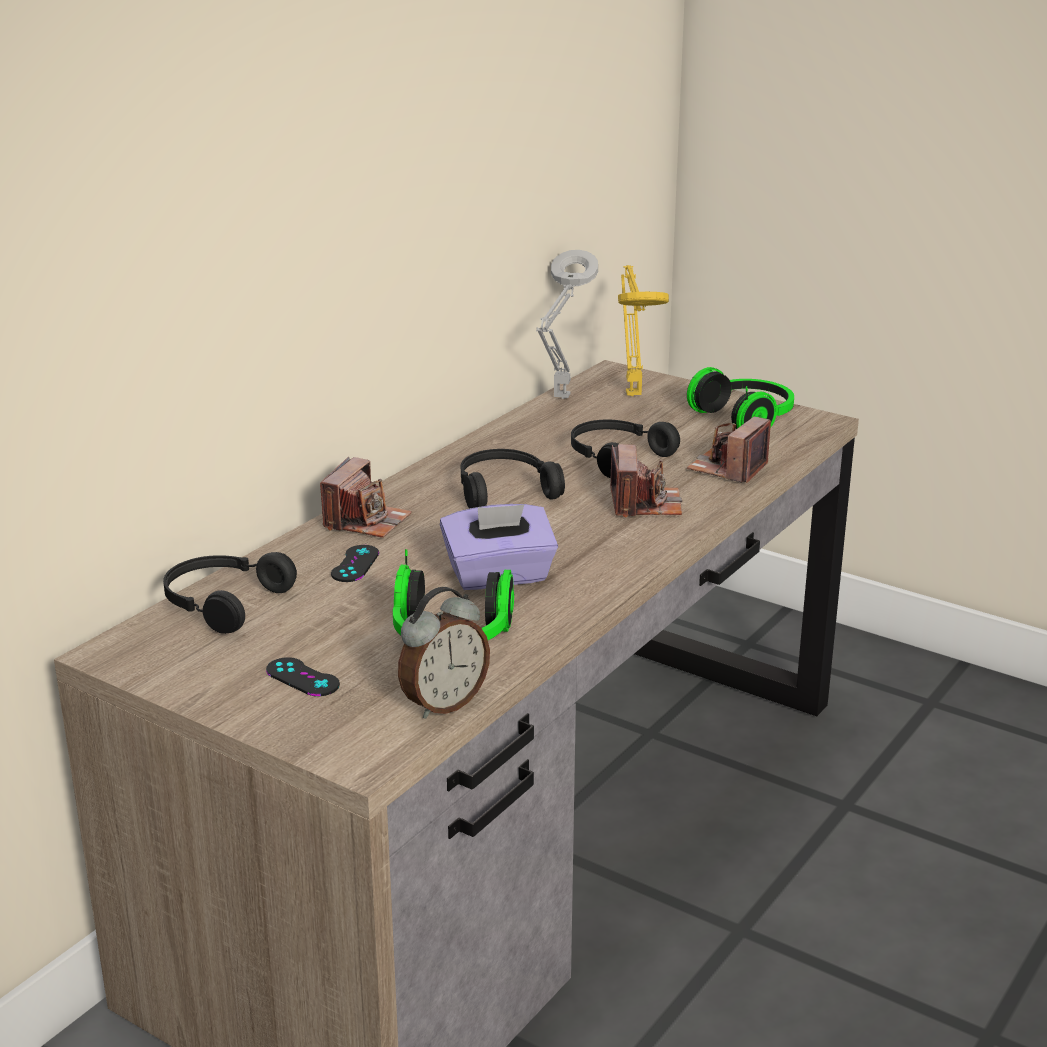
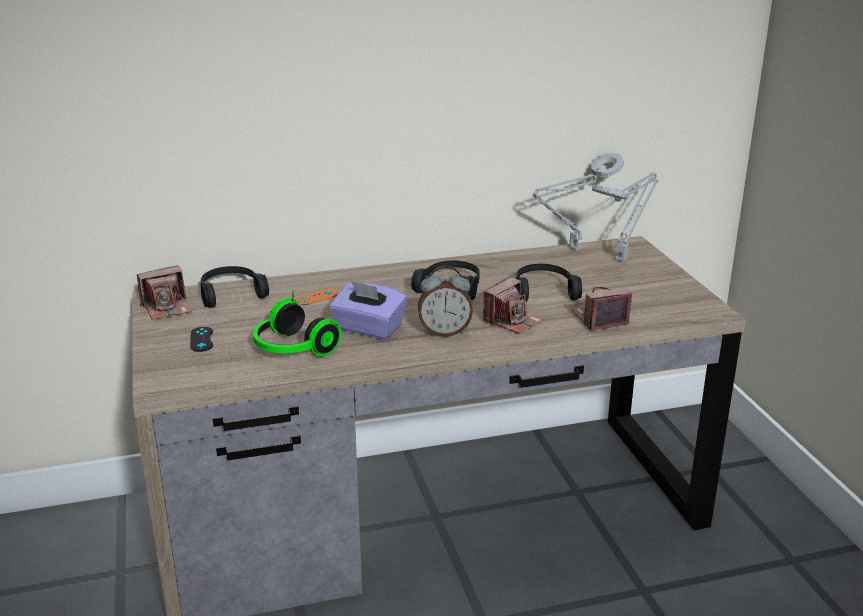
camera: 40 degrees right, 0 degrees up
(355, 564) = (315, 297): black game controller -> orange game controller
(366, 521) = (357, 279): camera -> camera (167, 308)
(443, 703) = (234, 377): alarm clock -> alarm clock (445, 332)
(633, 393) = (622, 259): yellow table lamp -> grey table lamp
(747, 420) = (665, 296): headphones -> none

